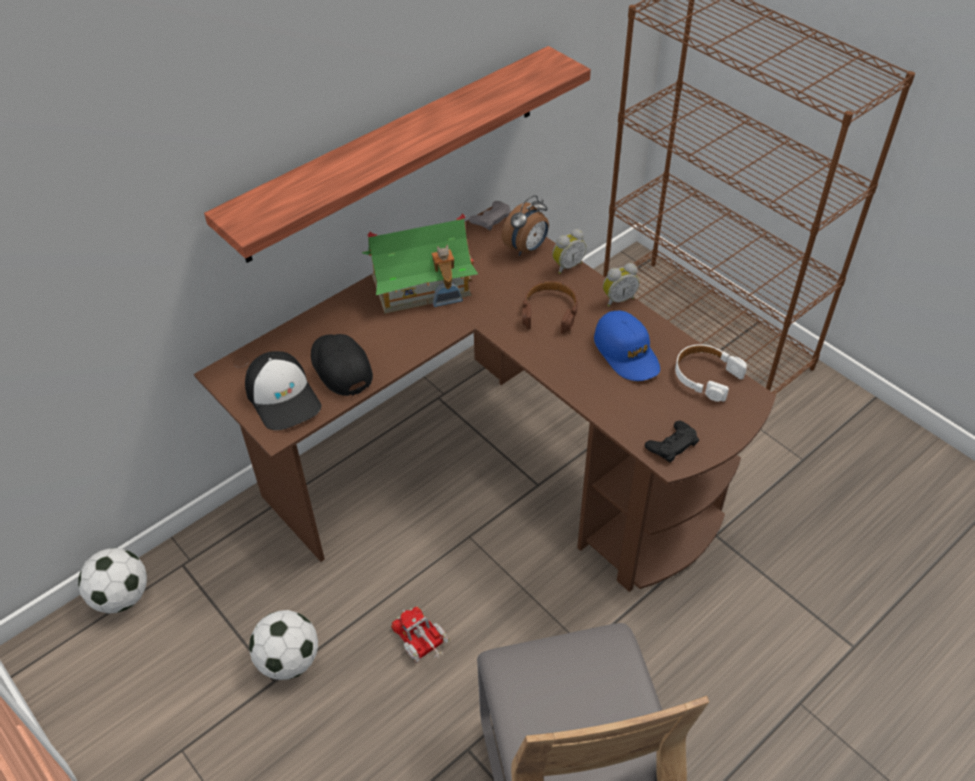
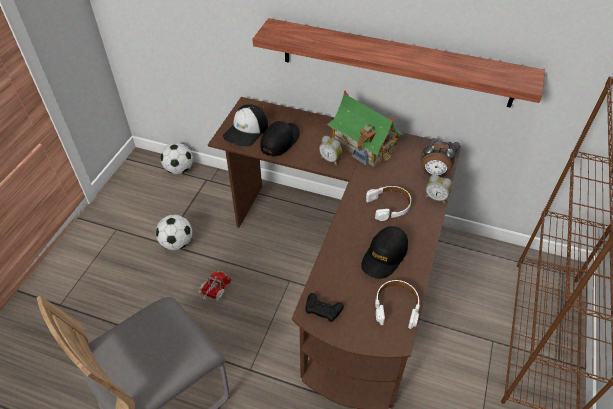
camera: 60 degrees right, 0 degrees up
(550, 312) = (389, 206): brown headphones -> white headphones
(618, 299) = (428, 234): alarm clock -> alarm clock (331, 159)
(626, 353) = (384, 256): blue cap -> black cap

